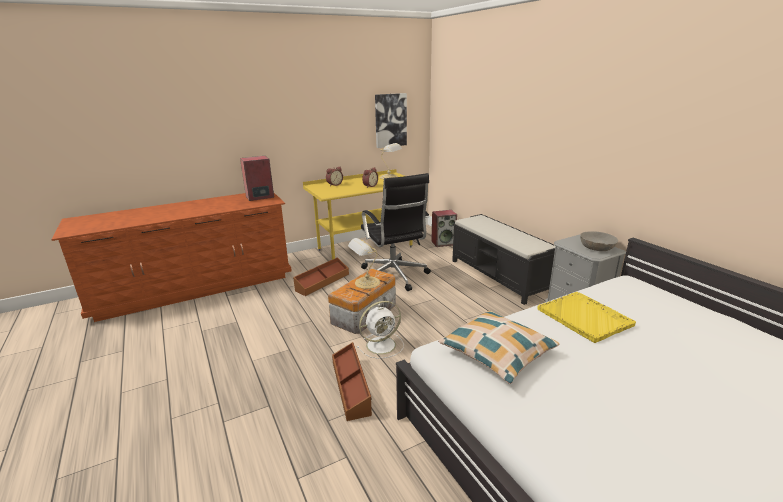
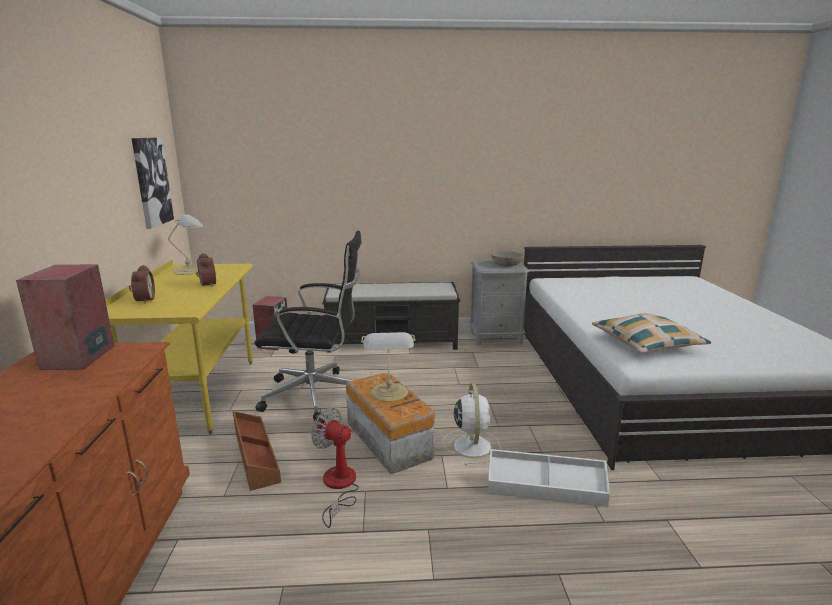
camera: 65 degrees left, 5 degrees down
(310, 312) = (338, 486): none -> fan
(351, 387) = (545, 488): brown storage box -> white storage box
(585, 318) = (599, 305): yellow tray -> none

